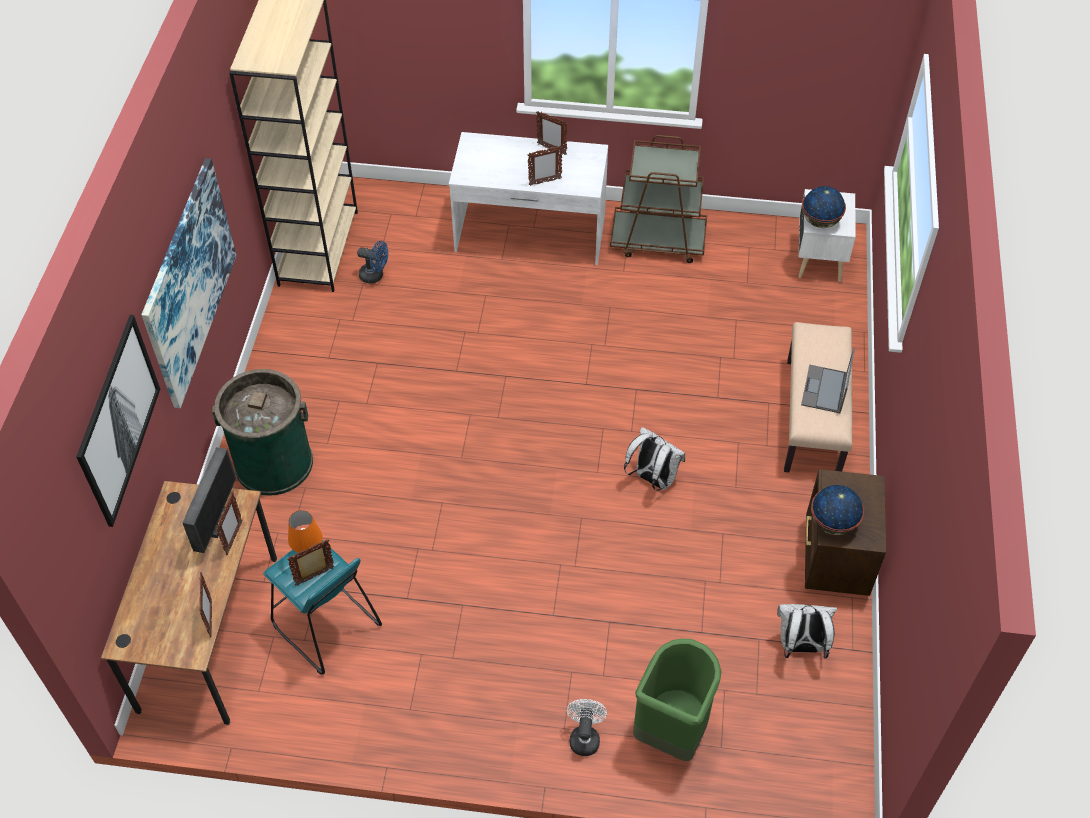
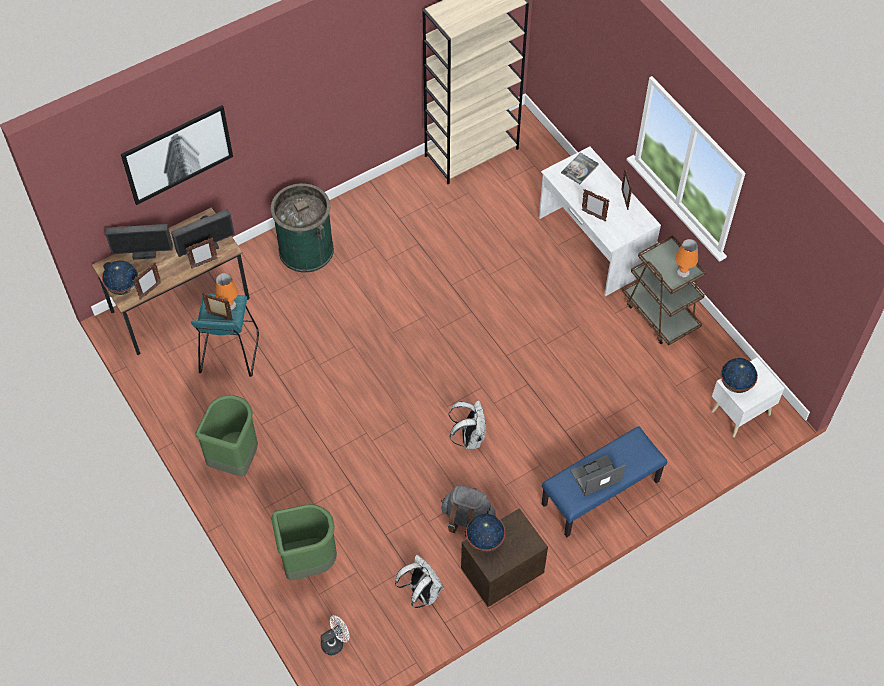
camera: 50 degrees right, 5 degrees up
(152, 591) = (144, 255): none -> monitor
(173, 644) = (123, 287): none -> globe
(188, 282) = (304, 112): picture -> none
(375, 276) = (479, 194): blue fan -> none
(472, 715) = (235, 459): none -> green trash can
(479, 155) = (580, 169): none -> book
(584, 736) = (268, 521): white fan -> white fan (335, 642)
(681, 162) = (683, 272): none -> orange table lamp
(746, 545) = (467, 518): none -> grey backpack
(813, 418) = (600, 493): beige bench -> blue bench

